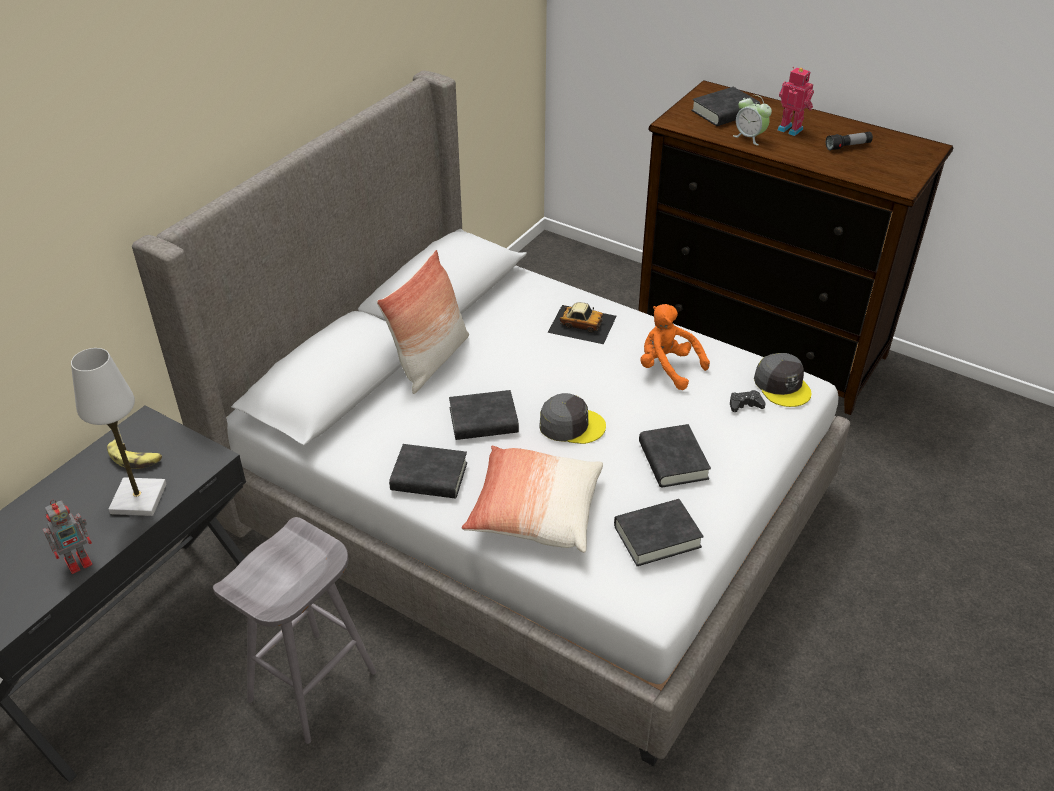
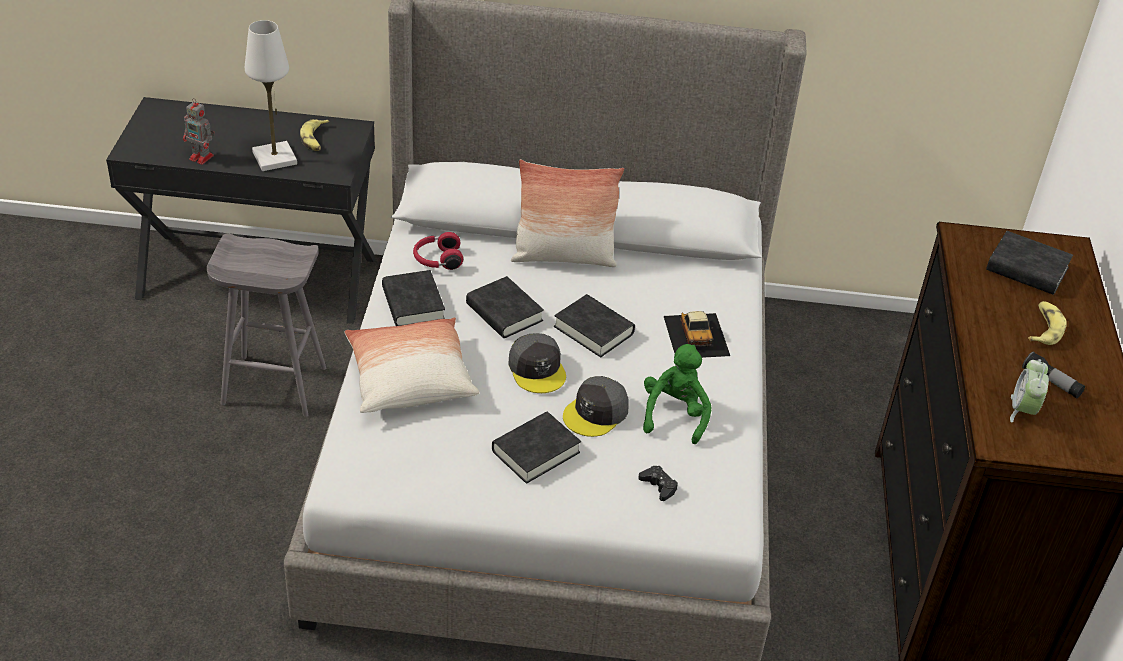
camera: 60 degrees right, 0 degrees up
(376, 440) = (437, 260): none -> red headphones
(657, 536) = (422, 463): black book -> black book (593, 330)
(667, 368) = (675, 414): orange plush toy -> green plush toy
(749, 137) = (987, 299): alarm clock -> alarm clock (1023, 410)
(782, 385) = (714, 509): grey cap -> grey cap (596, 413)
(791, 129) = (1043, 328): toy robot -> banana

